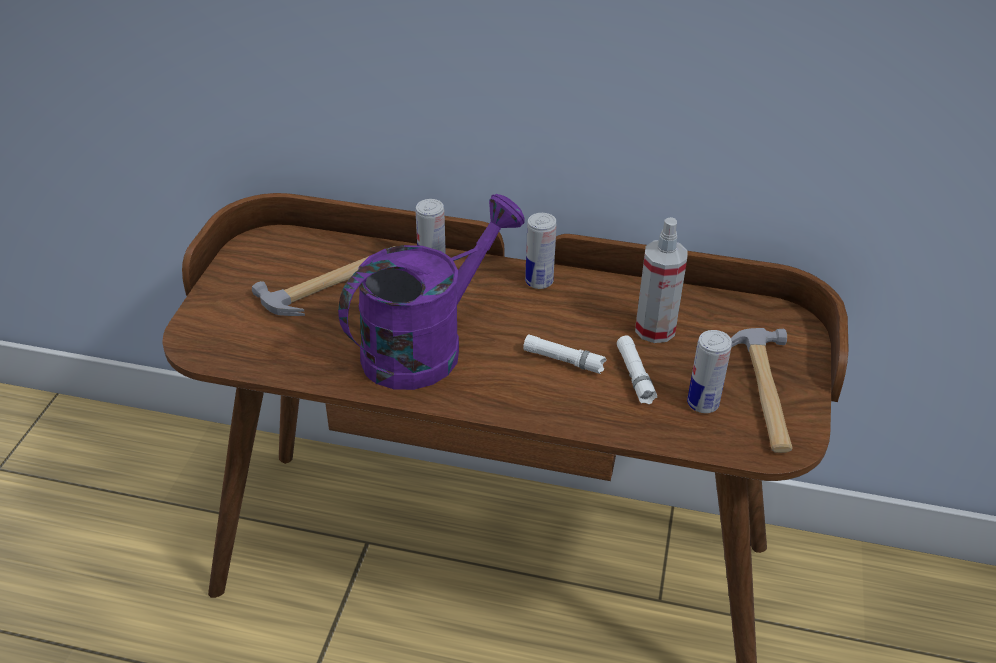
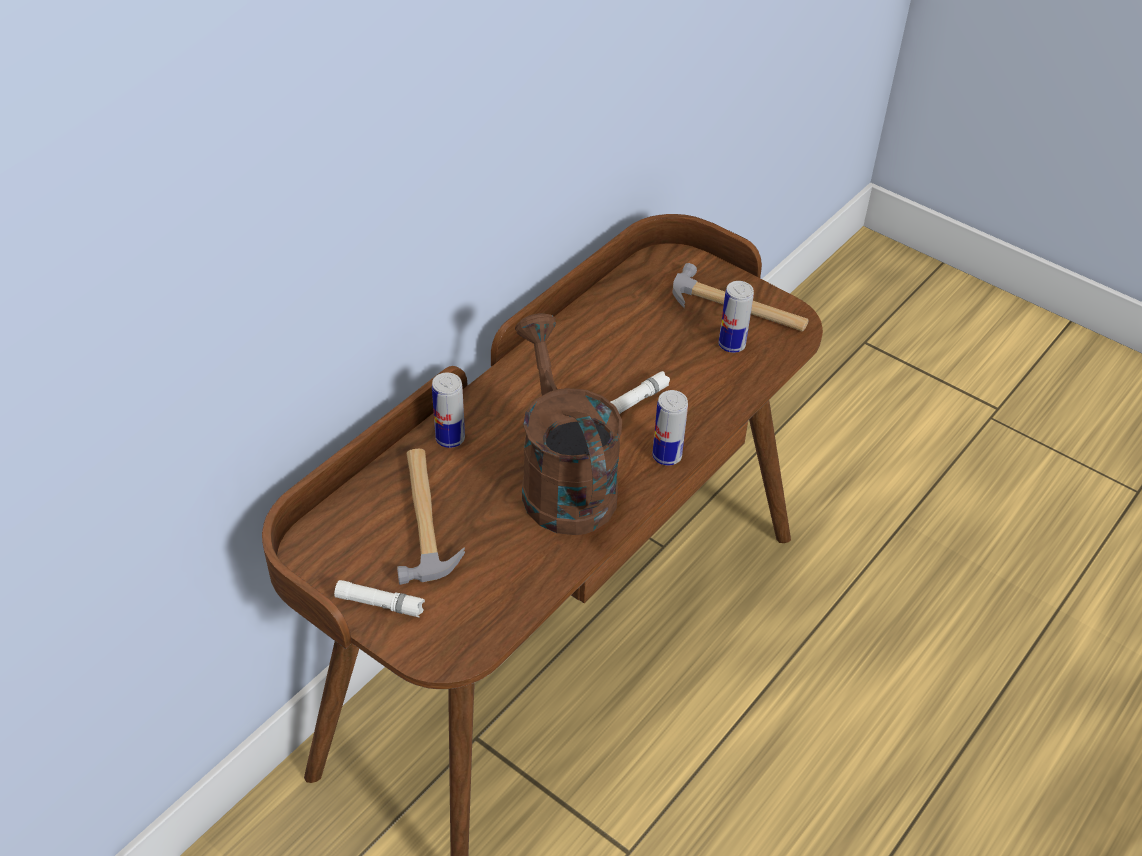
camera: 65 degrees left, 5 degrees up
(426, 345) = (562, 480): purple watering can -> brown watering can
(539, 281) = (522, 376): can -> can (667, 456)
(635, 375) = (679, 367): white flashlight -> white flashlight (380, 604)
(655, 329) = (631, 333): spray bottle -> none

